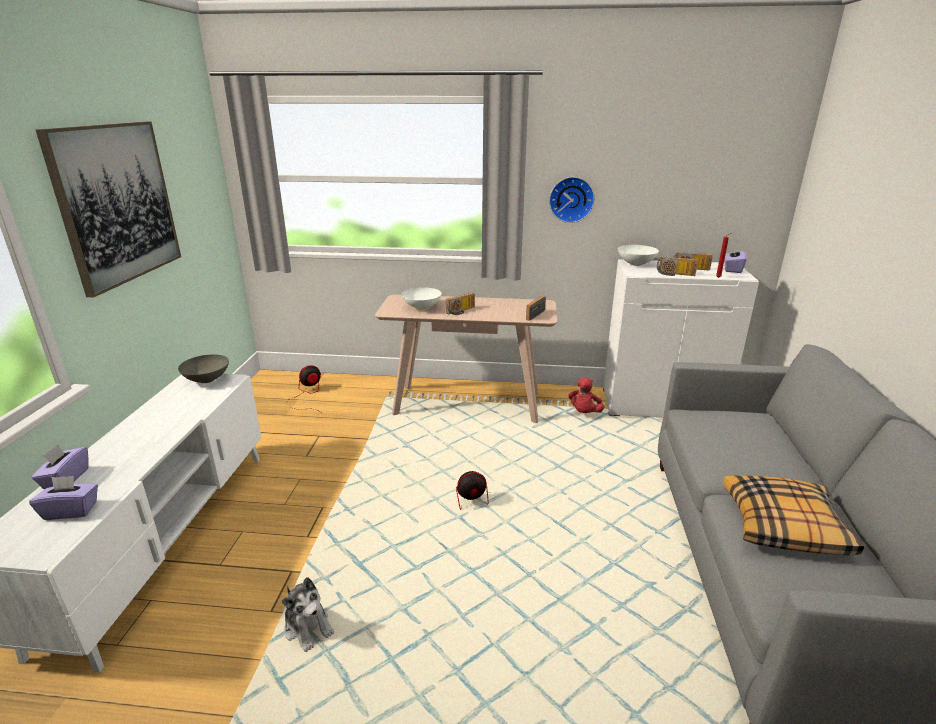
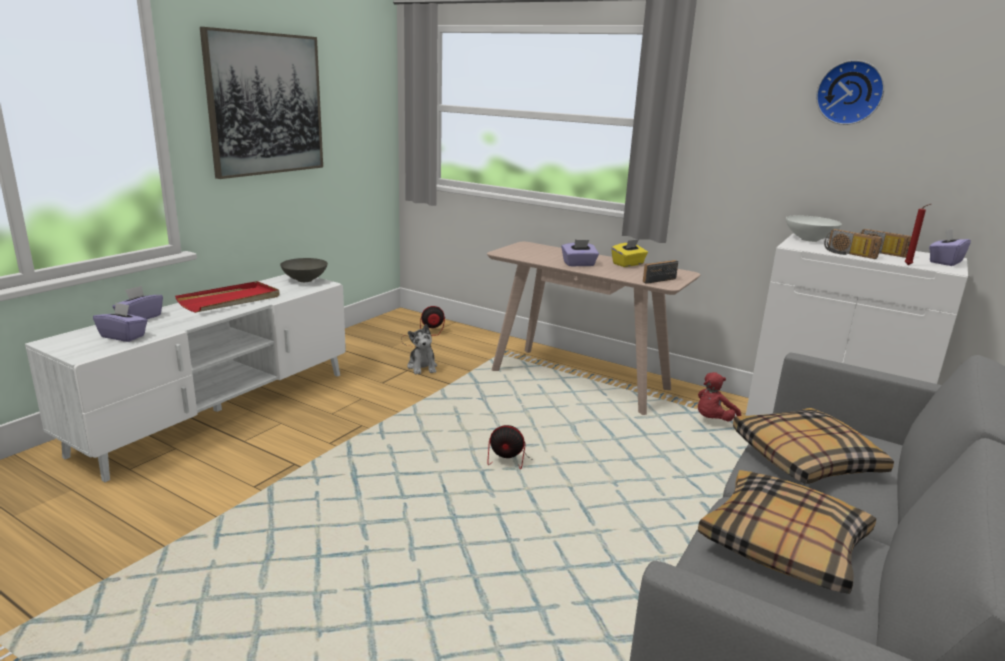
camera: 25 degrees right, 5 degrees down
(151, 426) = (230, 300): none -> red tray
(308, 627) = (272, 508): plush toy -> plush toy (422, 367)
(422, 308) = (541, 255): white bowl -> none
(461, 311) = (579, 264): radio -> purple tissue box
(496, 303) = (628, 264): none -> yellow tissue box
(571, 199) = (740, 152): wall clock -> wall clock (850, 92)
(731, 447) = (804, 459): none -> pillow

